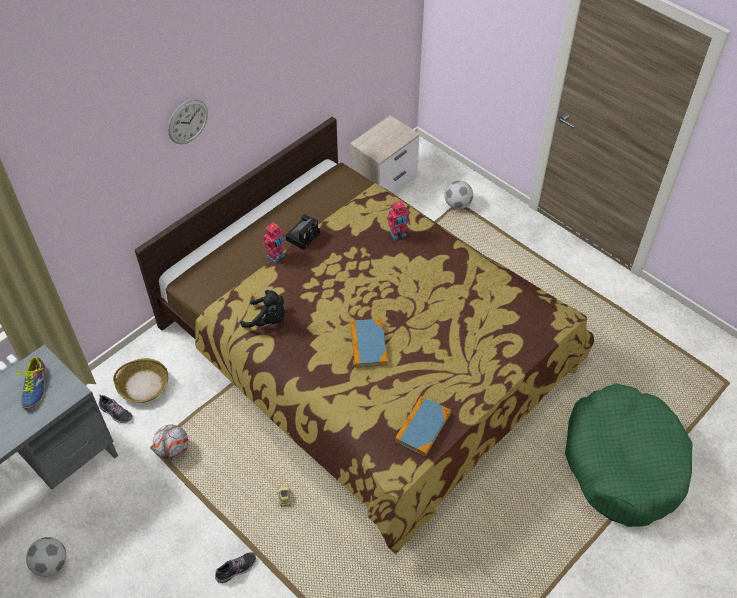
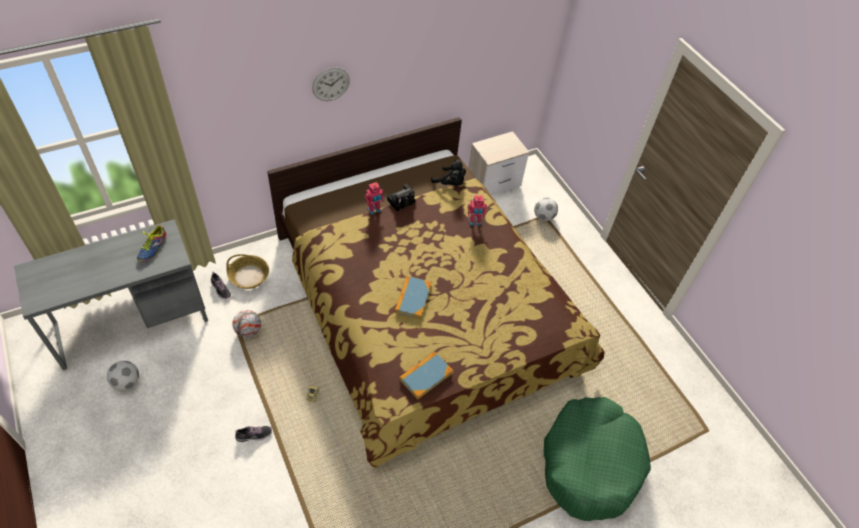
camera: 15 degrees right, 0 degrees up
(268, 320) = (346, 255): black plush toy -> black plush toy (450, 183)

